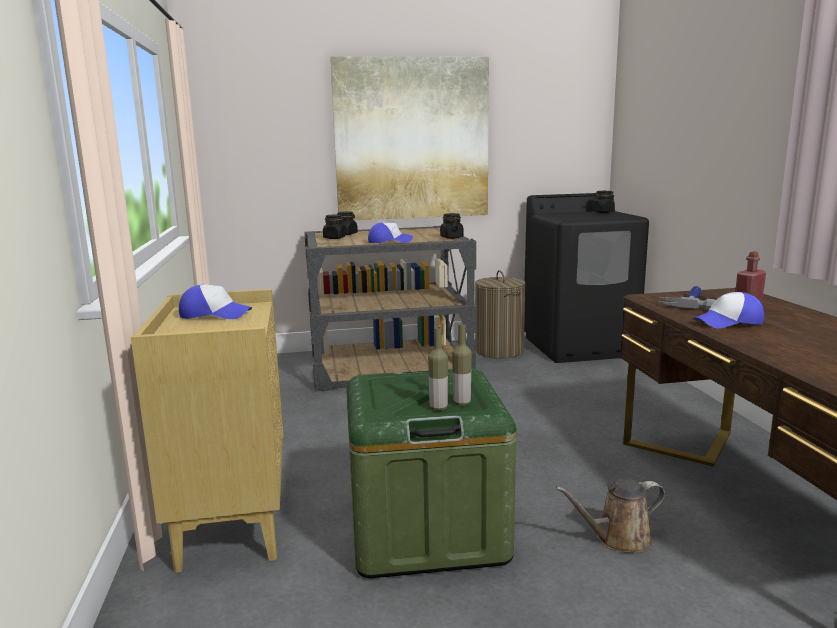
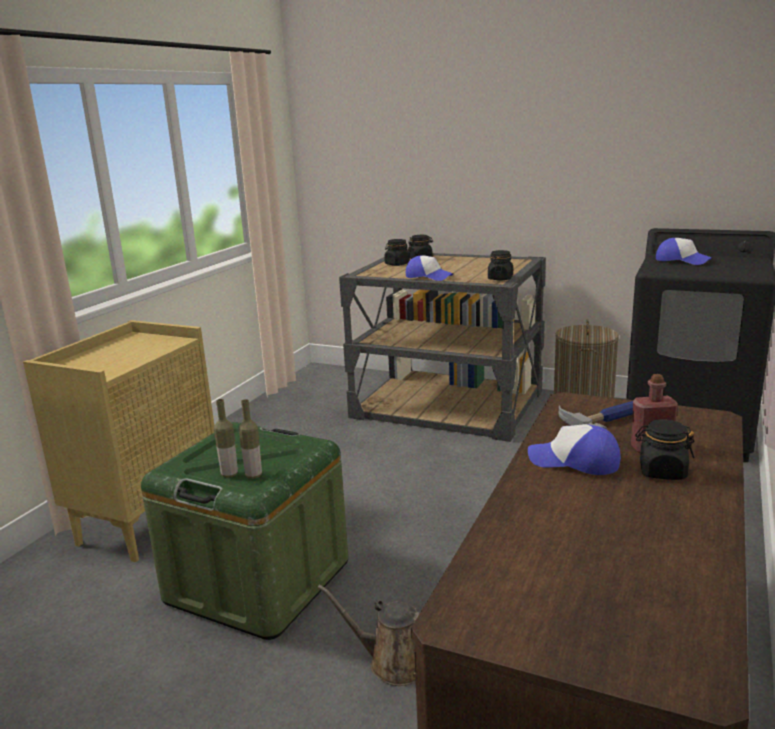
camera: 35 degrees right, 5 degrees up
(215, 314) = (136, 346): cap -> cap (682, 260)
(411, 139) = (510, 154): picture -> none
(603, 212) = (743, 260): black jar -> black jar (662, 471)

